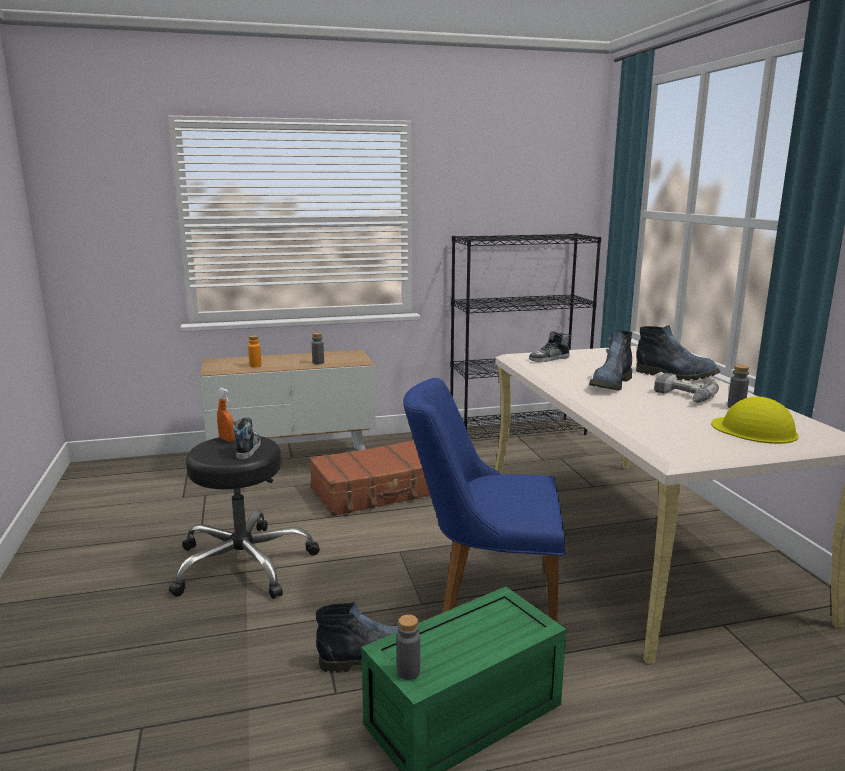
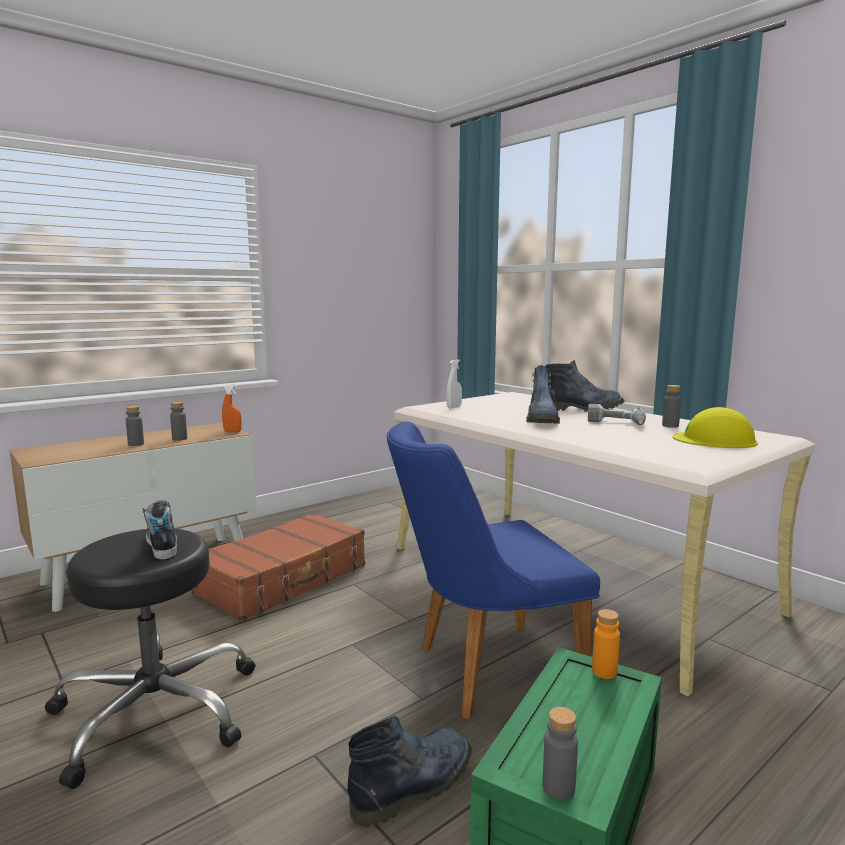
camera: 25 degrees left, 5 degrees down
(227, 440) = (119, 539): orange spray bottle -> orange spray bottle (232, 431)
(255, 366) = (96, 450): orange bottle -> orange bottle (604, 671)
(284, 364) = (136, 444): none -> grey bottle
(518, 432) = (384, 497): black bookcase -> none
(549, 359) = (454, 407): shoe -> white spray bottle

